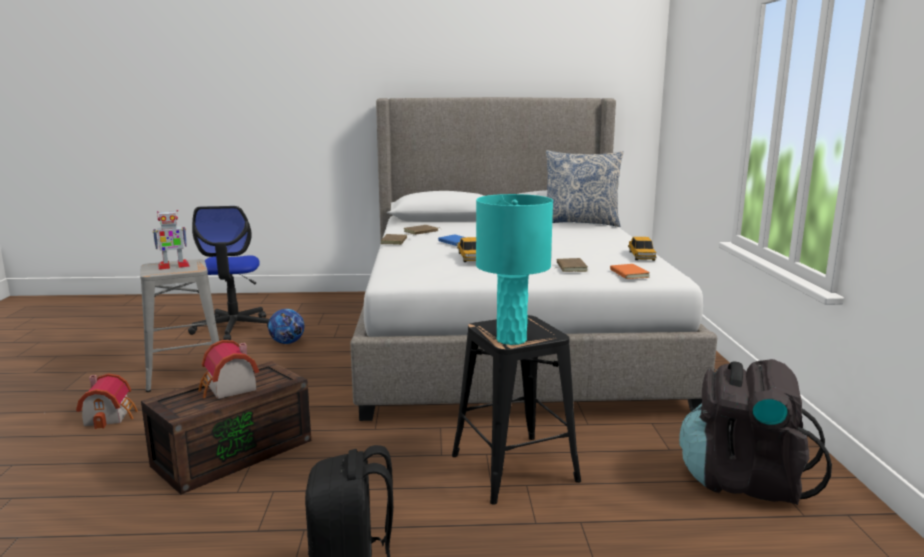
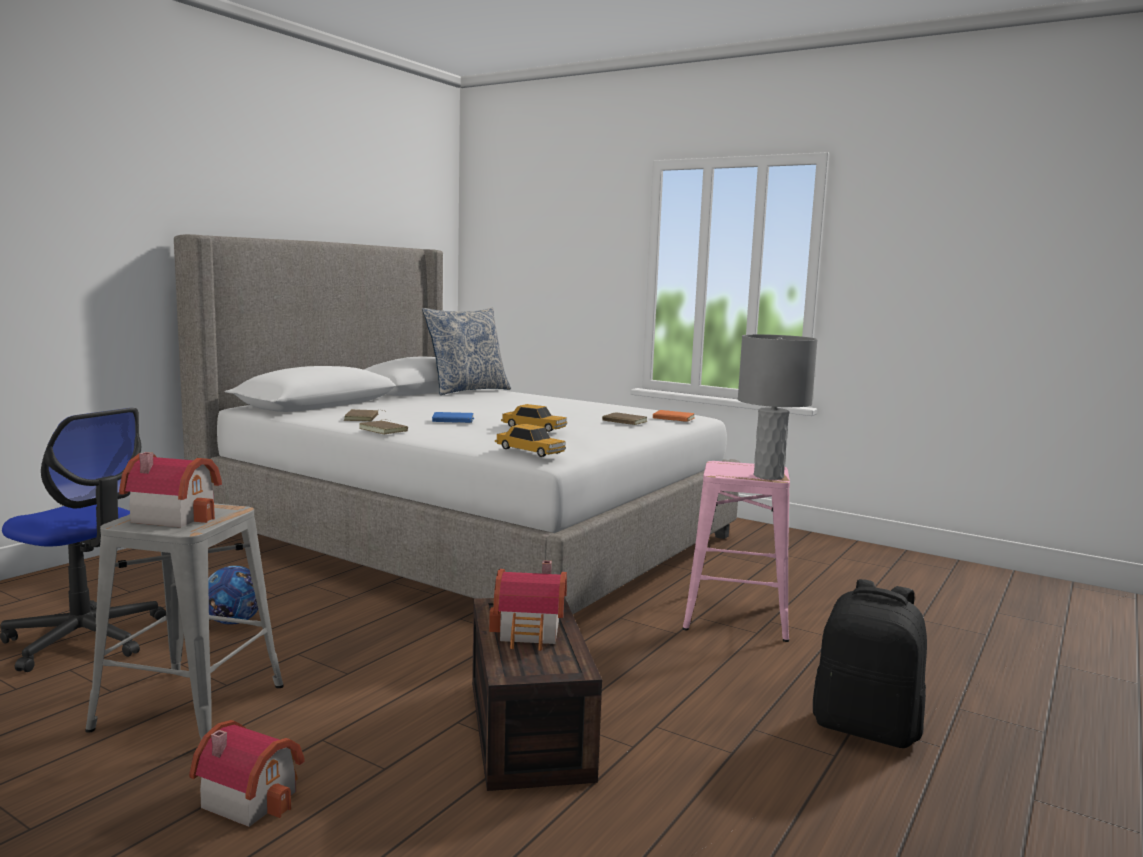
camera: 55 degrees left, 5 degrees down
(173, 266) = (174, 515): toy robot -> toy house
(511, 339) = (768, 476): turquoise table lamp -> grey table lamp
(515, 467) = (736, 615): black stool -> pink stool
(641, 256) = (622, 406): toy car -> toy car (530, 451)
(744, 481) = (834, 564): black backpack -> none

